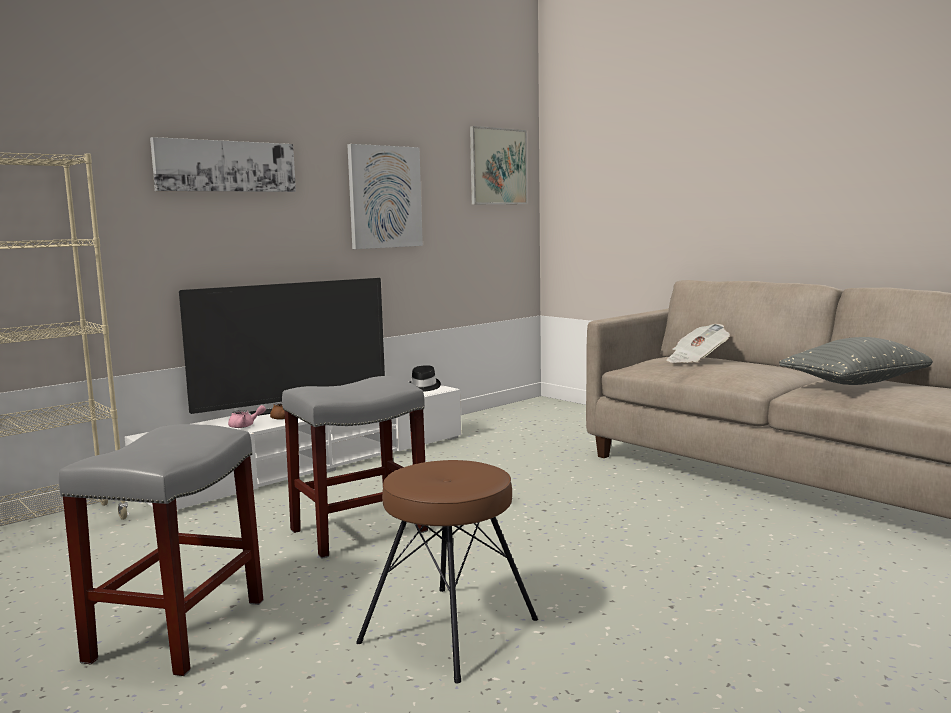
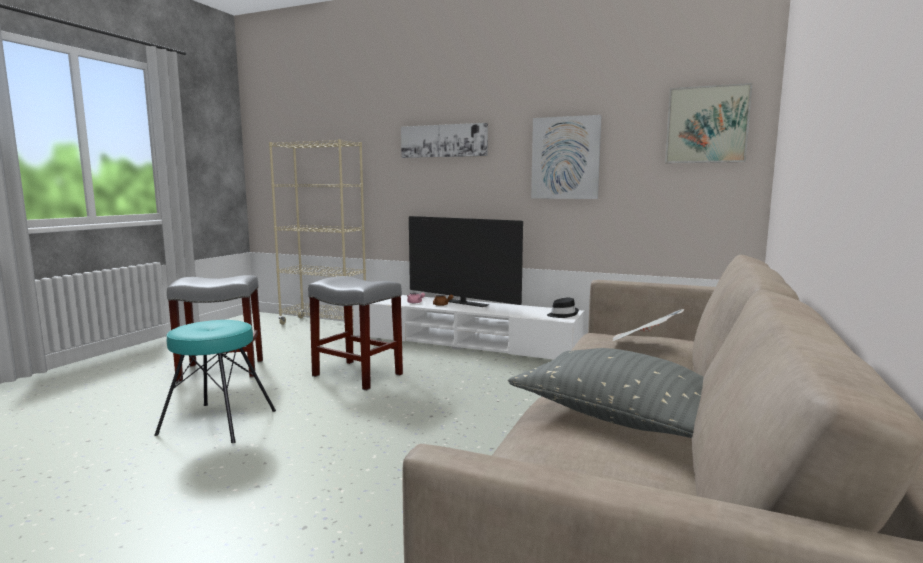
camera: 65 degrees right, 0 degrees up
(451, 631) = (217, 423): brown stool -> turquoise stool

